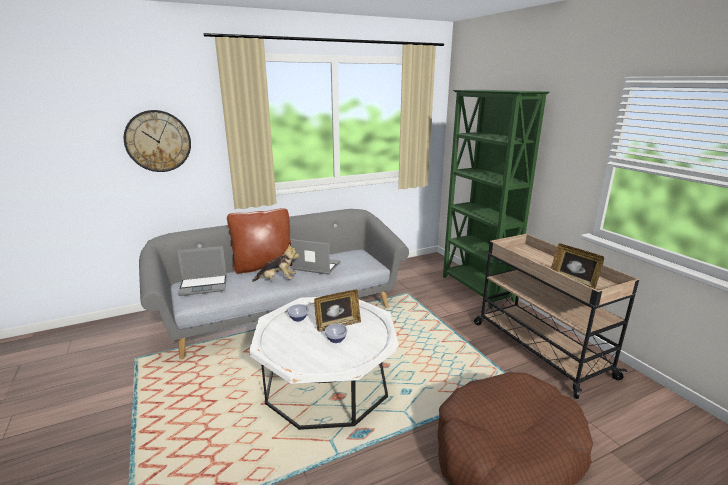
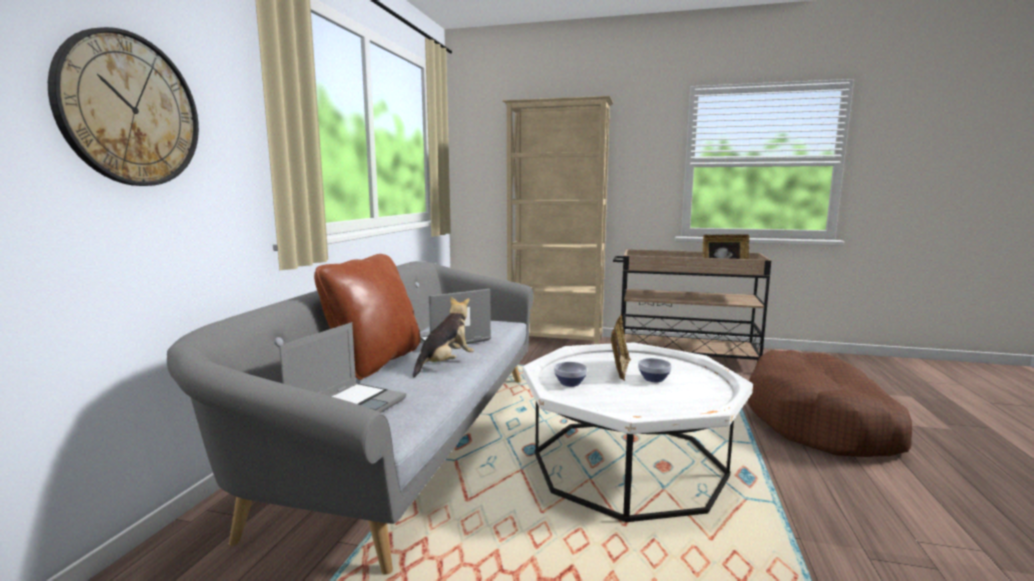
camera: 50 degrees left, 10 degrees down
(476, 289) = (556, 340): green bookcase -> beige bookcase

